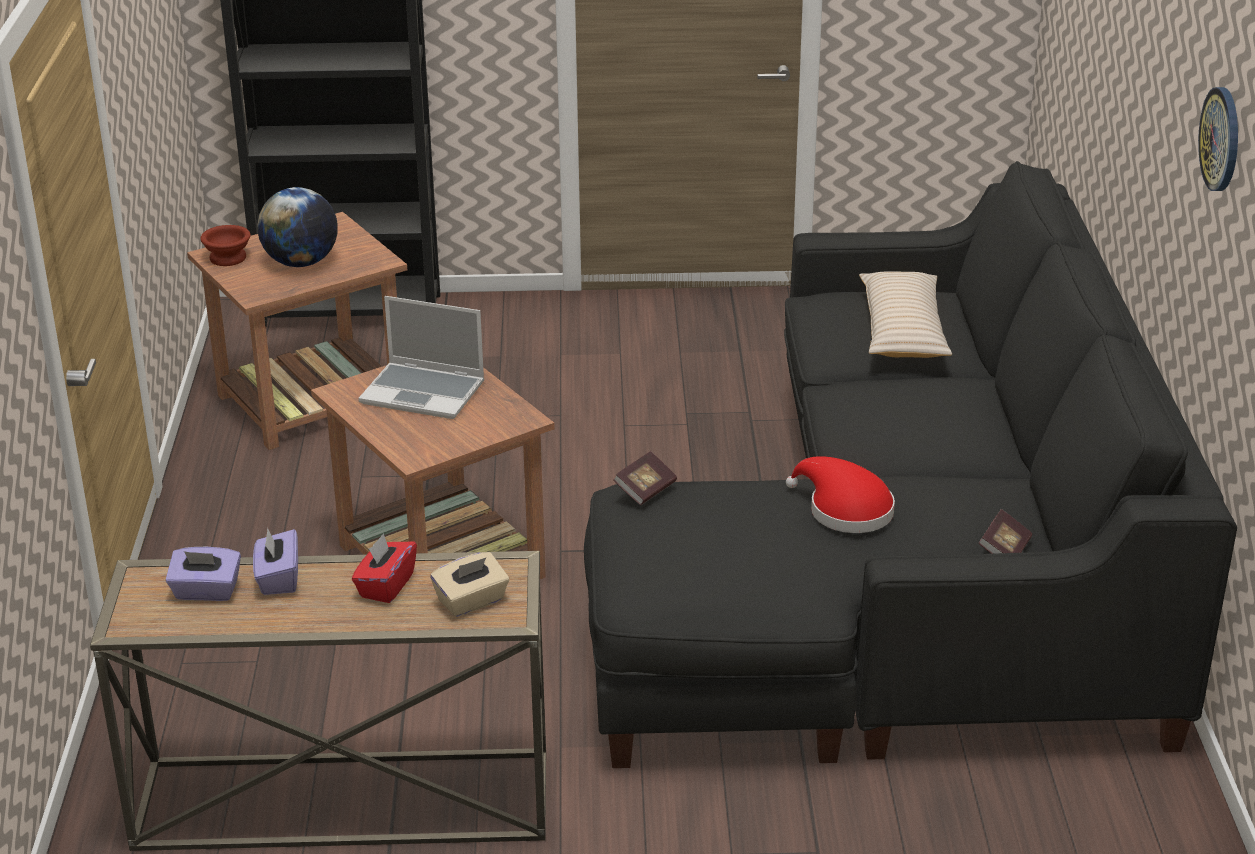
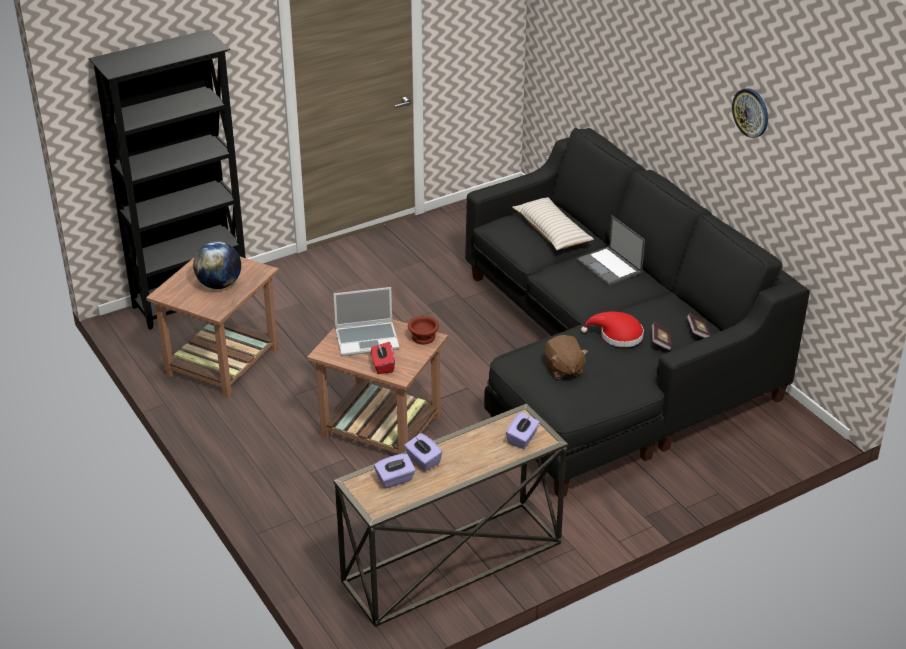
camera: 30 degrees left, 5 degrees up
(229, 258) = (175, 294): brown bowl -> brown bowl (424, 337)
(386, 586) = (476, 445): red tissue box -> red tissue box (383, 366)
(471, 602) = (522, 439): beige tissue box -> purple tissue box
(645, 490) = (520, 356): book -> book (660, 342)
(695, 531) = (563, 369): none -> brown plush toy
(948, 406) = (610, 267): none -> laptop

